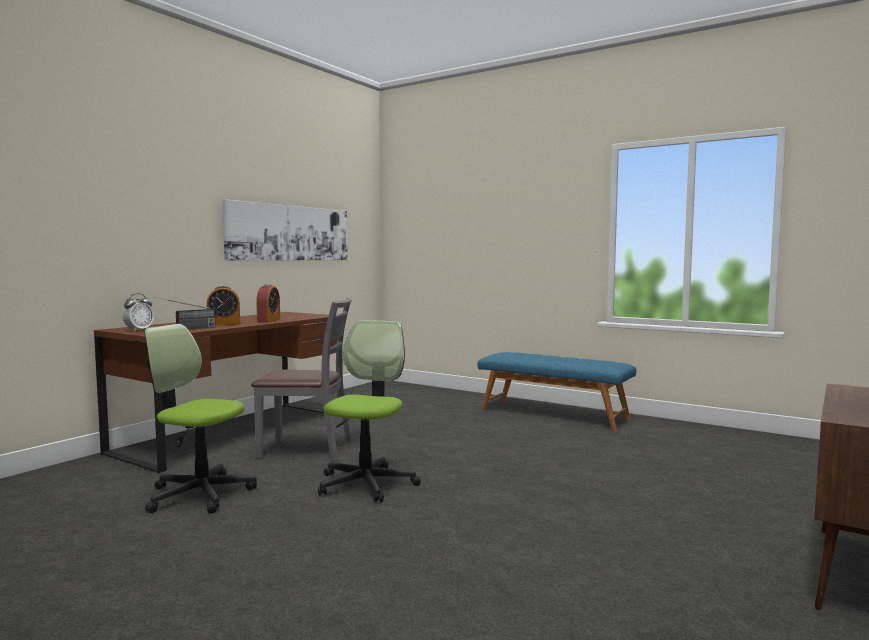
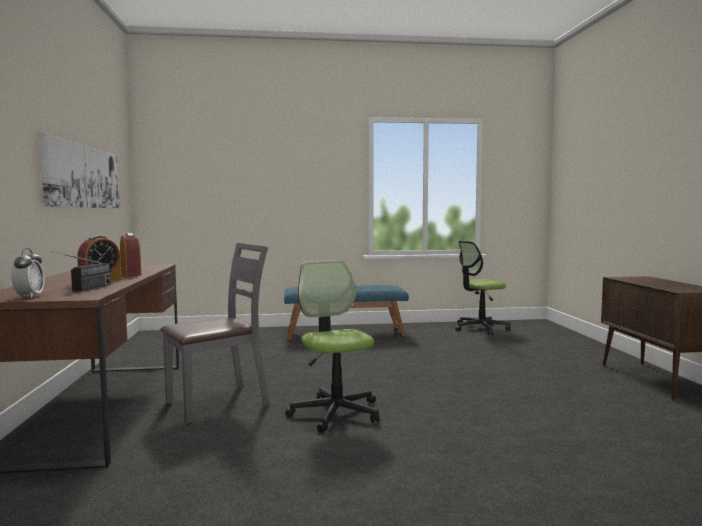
camera: 40 degrees left, 0 degrees up
(200, 494) = (210, 469): office chair -> office chair (480, 328)

